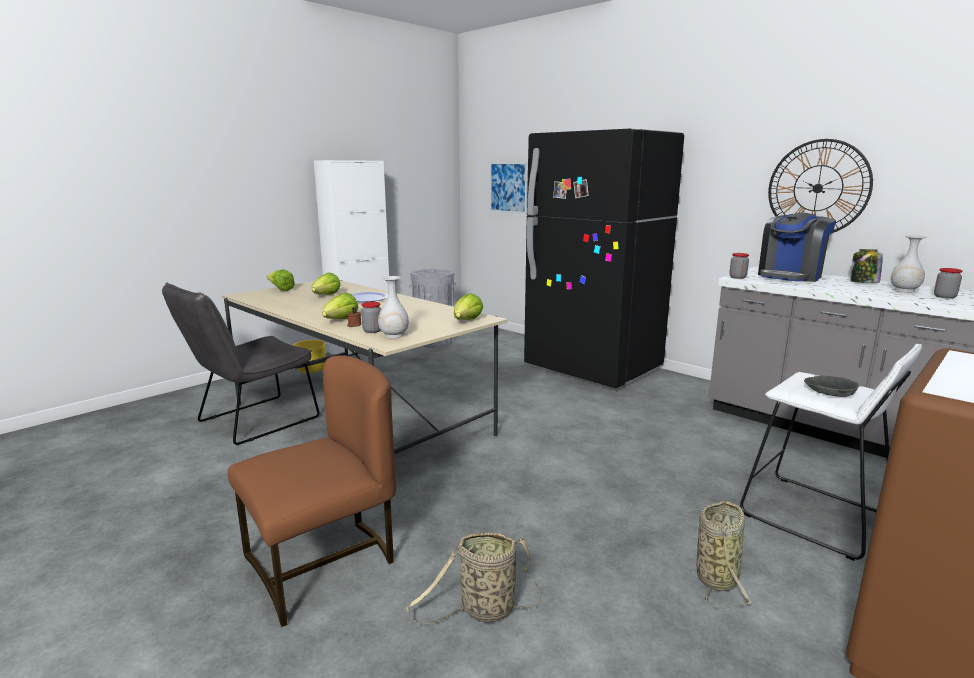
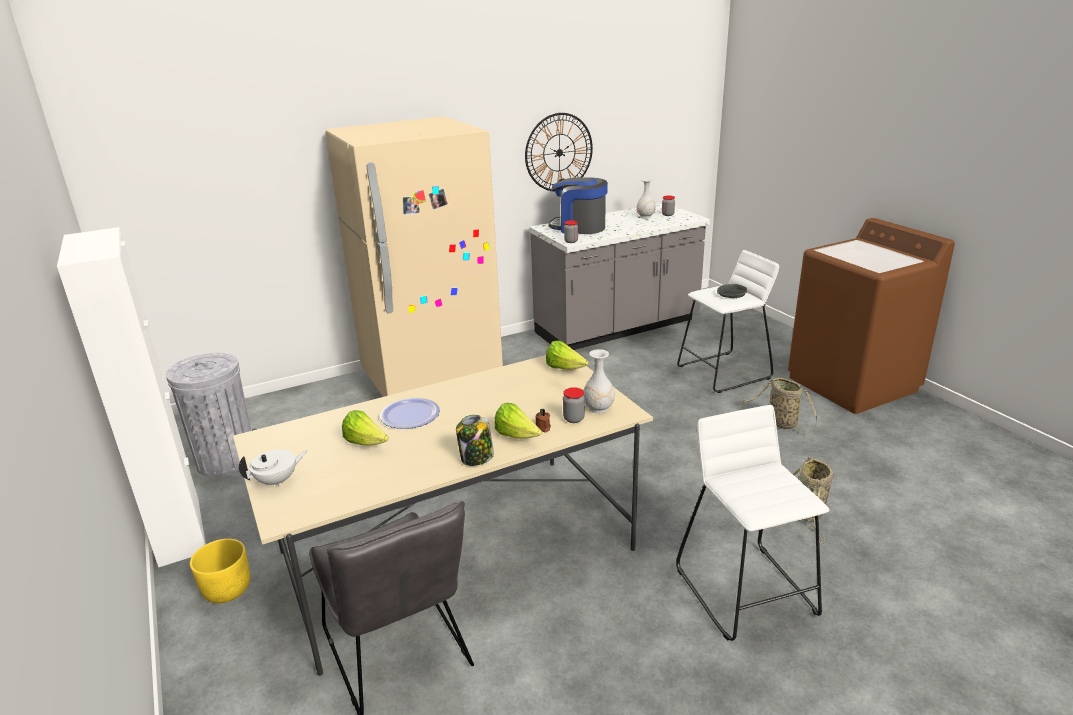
camera: 70 degrees left, 10 degrees up
(280, 289) = (277, 481): lettuce -> white teapot
(323, 564) = (746, 591): brown chair -> white stool
(508, 187) = (199, 210): picture -> none
(593, 369) = (432, 378): black fridge -> beige fridge
(790, 276) = (579, 227): coffee machine -> coffee machine turned 135 degrees clockwise
(863, 282) = (614, 217): jar -> jar (476, 458)

